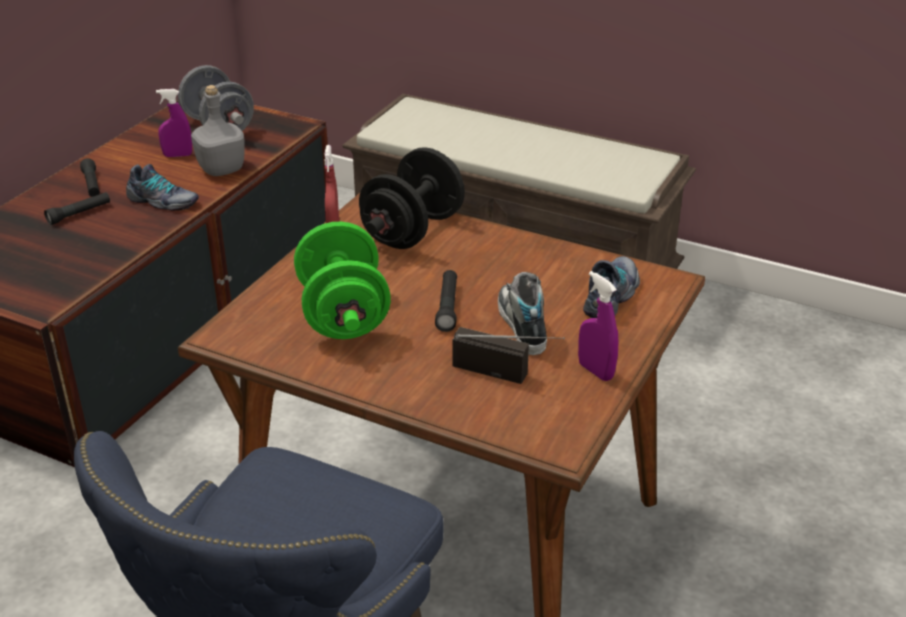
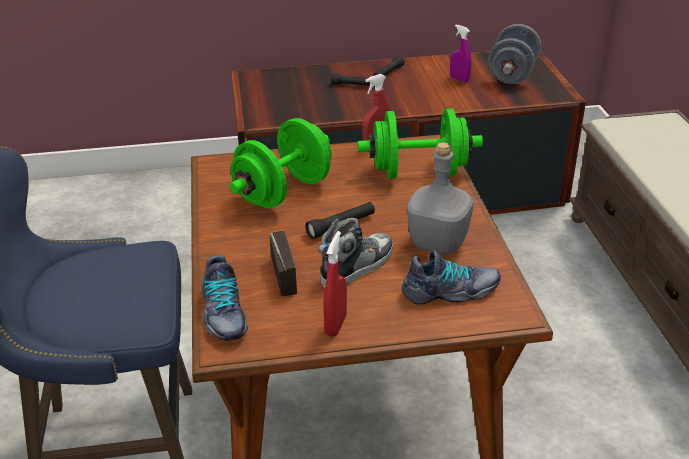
camera: 55 degrees right, 0 degrees up
(162, 202) = (404, 100): shoe -> shoe (223, 314)
(221, 169) = (467, 99): grey bottle -> grey bottle (438, 243)
(413, 231) = (419, 172): black dumbbell -> green dumbbell
(595, 371) = (336, 325): purple spray bottle -> red spray bottle

